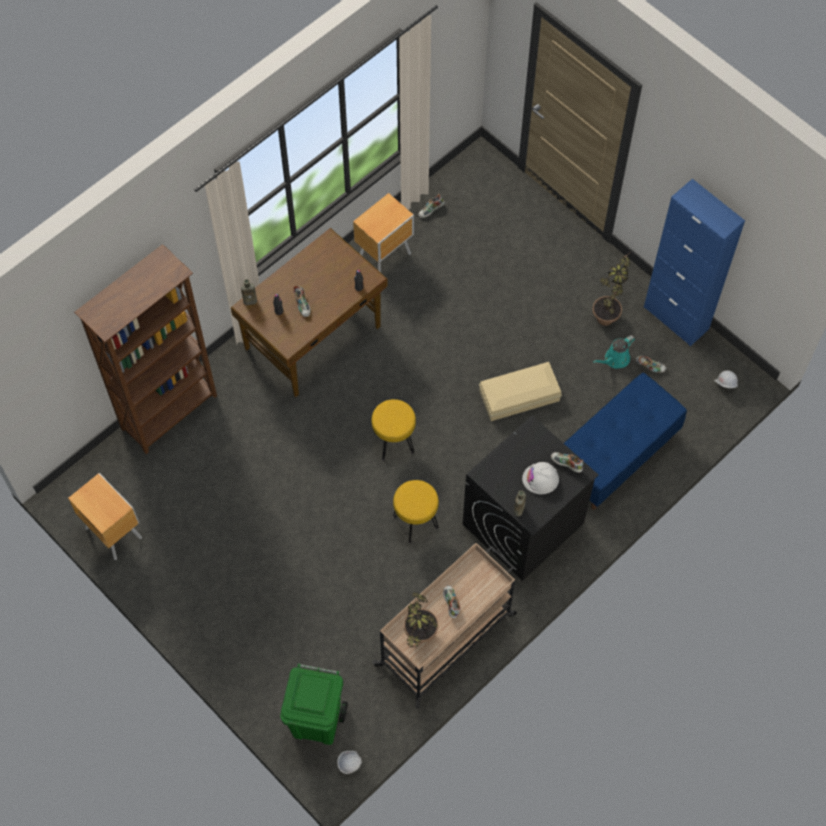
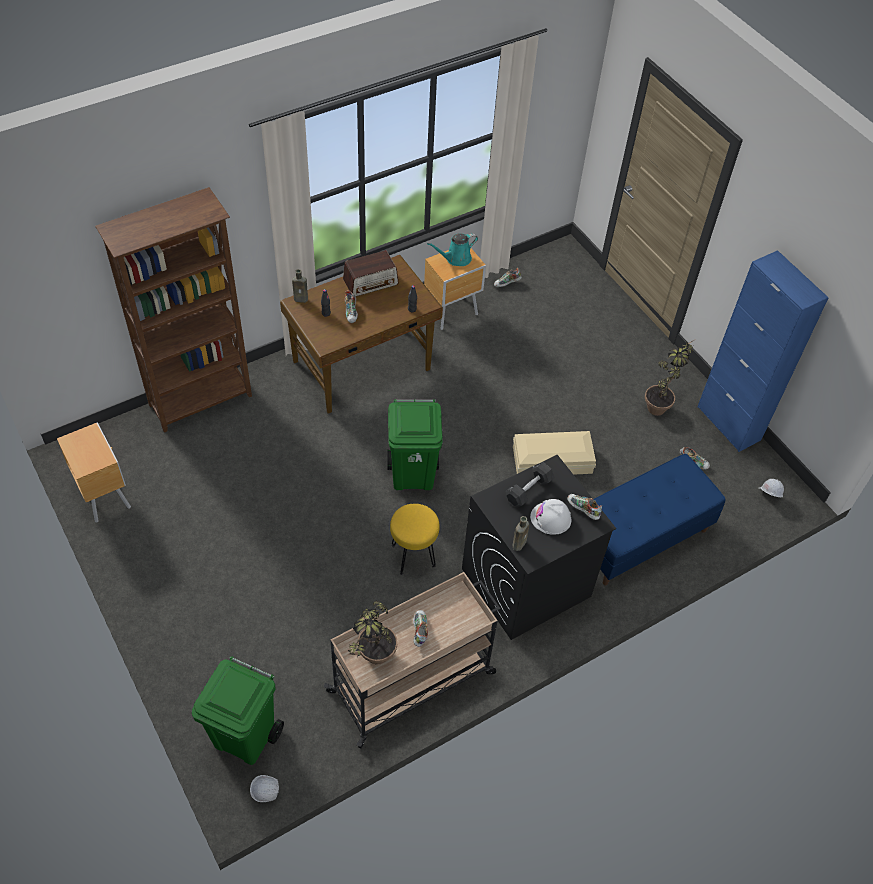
camera: 10 degrees right, 10 degrees down
(311, 266) = (371, 282): none -> radio
(394, 442) = (413, 475): yellow stool -> green trash can
(515, 456) = (529, 490): none -> black dumbbell
(615, 359) = (658, 447): turquoise watering can -> turquoise watering can (456, 259)

